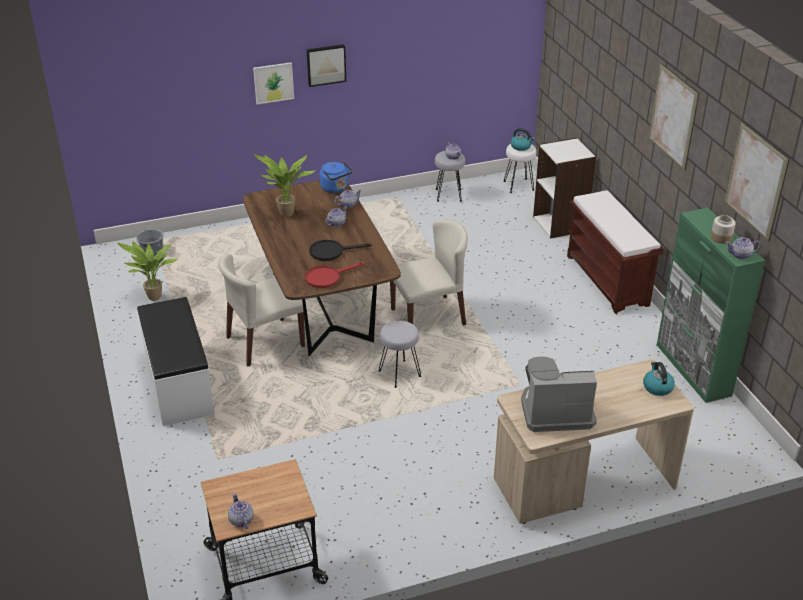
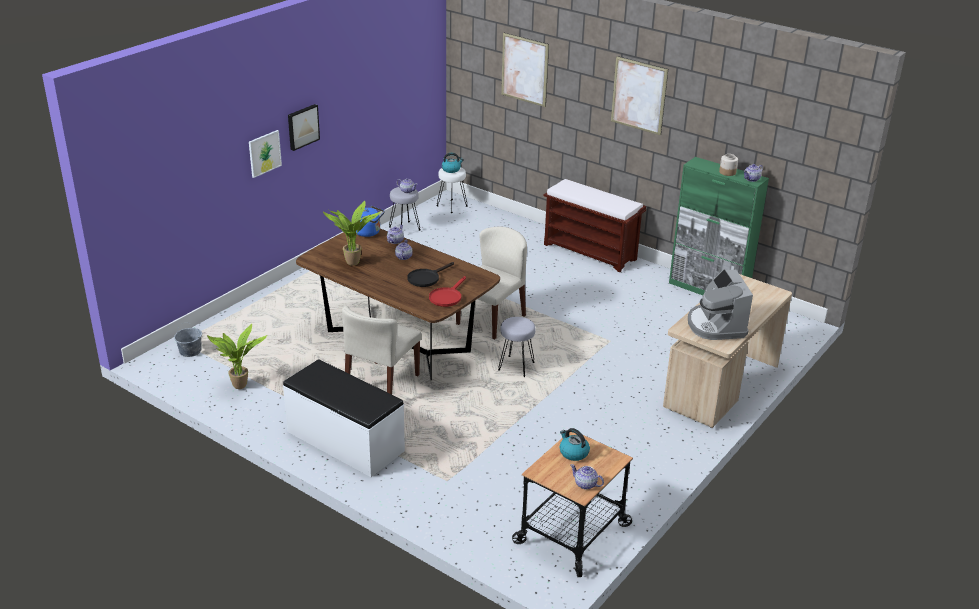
camera: 35 degrees left, 5 degrees down
(555, 411) = (716, 325): coffee machine -> coffee machine turned 60 degrees counterclockwise
(560, 224) = (514, 224): white bookcase -> none
(657, 387) = (757, 288): kettle -> kettle (573, 453)
(756, 181) = (746, 120): picture -> picture (524, 69)

